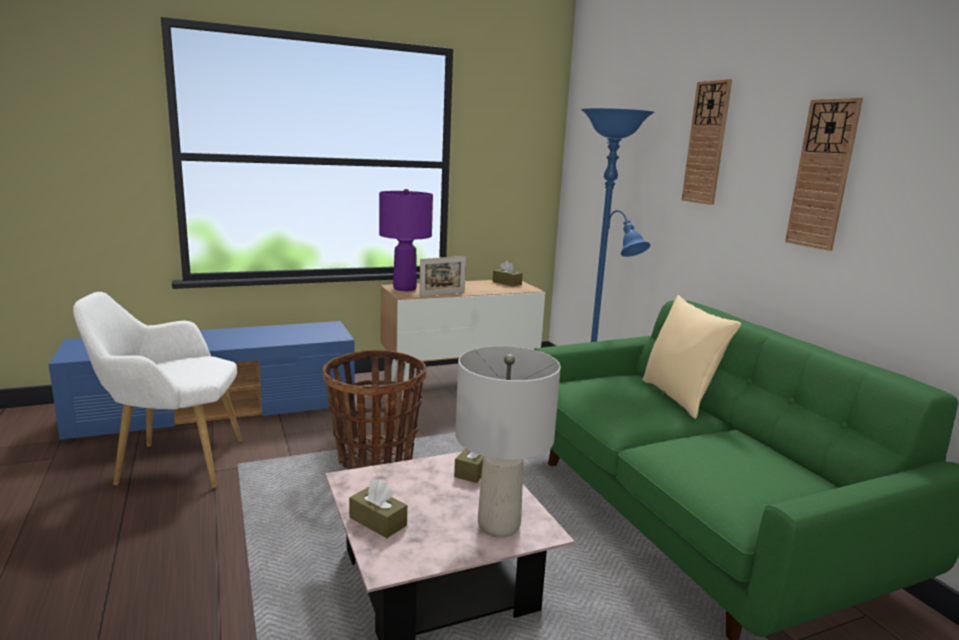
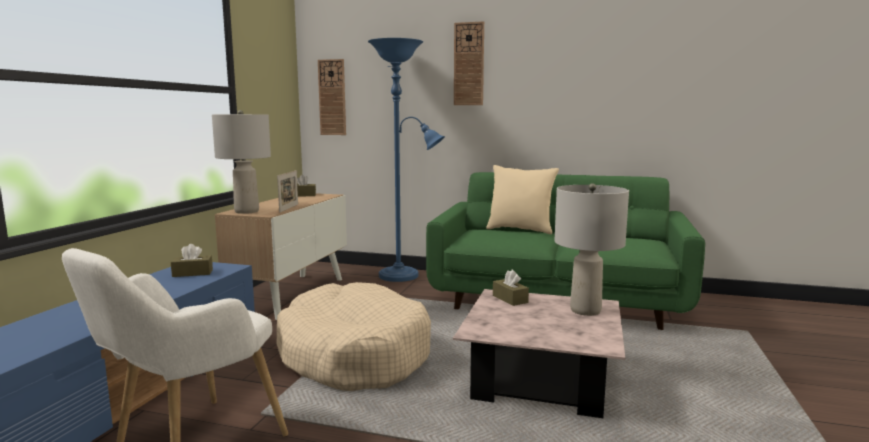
camera: 50 degrees left, 5 degrees down
(375, 457) = (353, 355): basket -> beige dog bed
(378, 521) = (546, 337): brown tissue box -> brown tissue box (192, 273)
(404, 288) = (246, 211): purple table lamp -> grey table lamp
(823, 174) = (565, 78): wall clock -> wall clock (332, 97)

